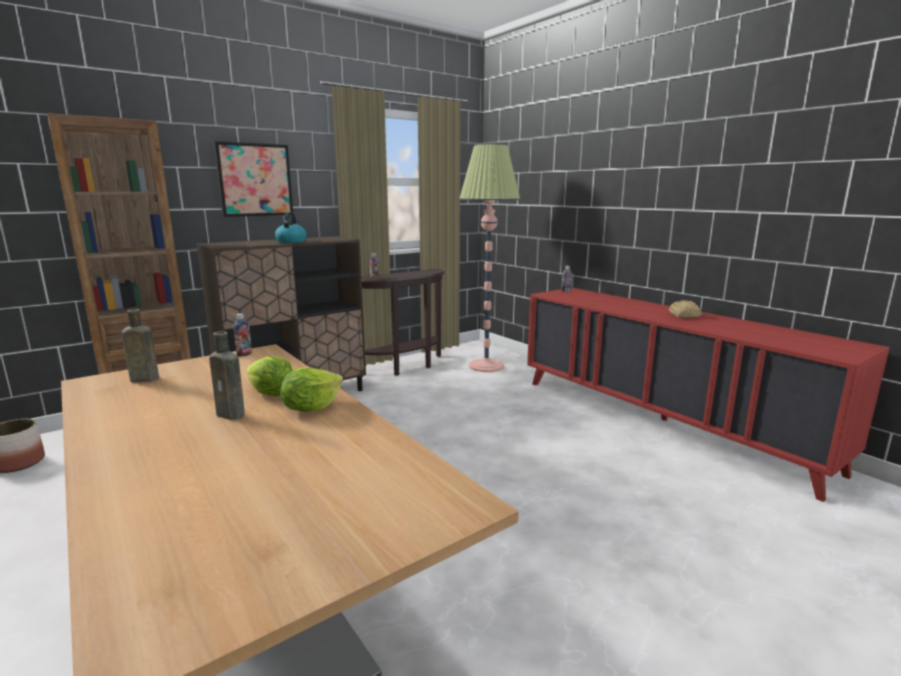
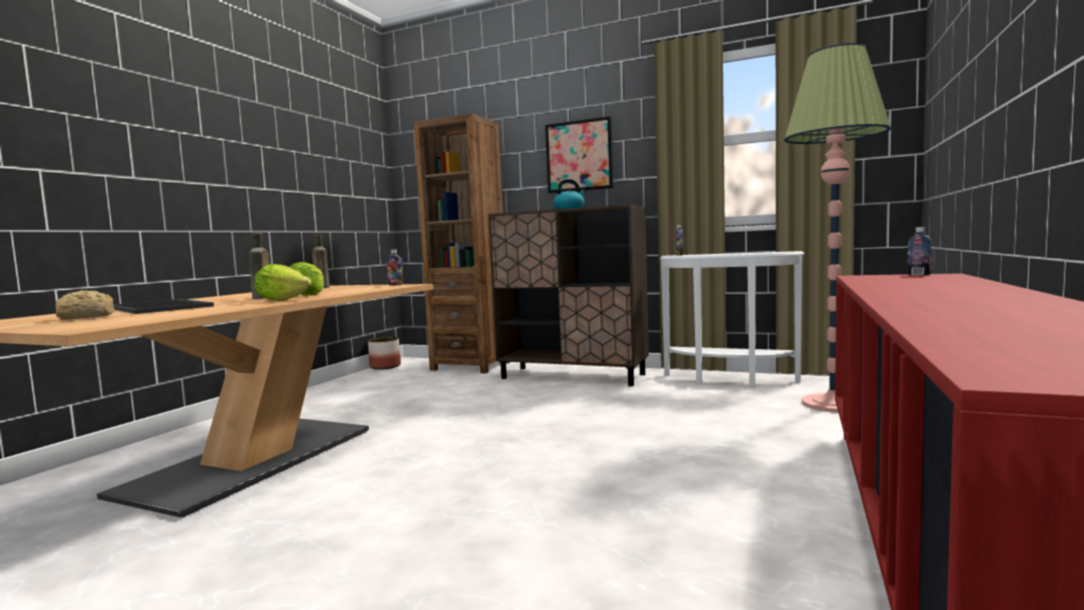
camera: 60 degrees right, 10 degrees down
(223, 471) = (162, 307): none -> tray
(406, 367) = (728, 381): brown console table -> white console table
(684, 316) = (977, 301): bread -> bread (84, 317)

